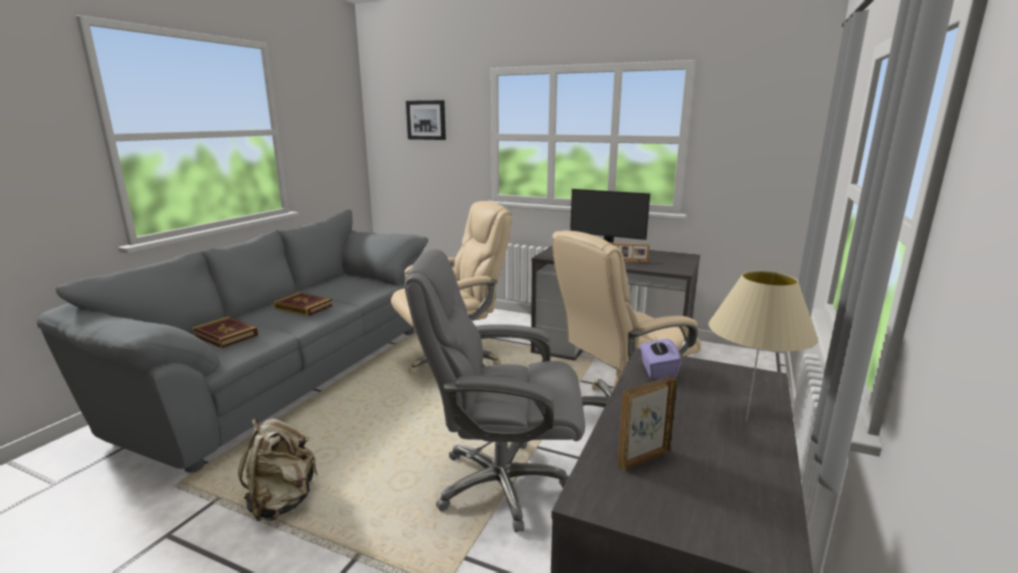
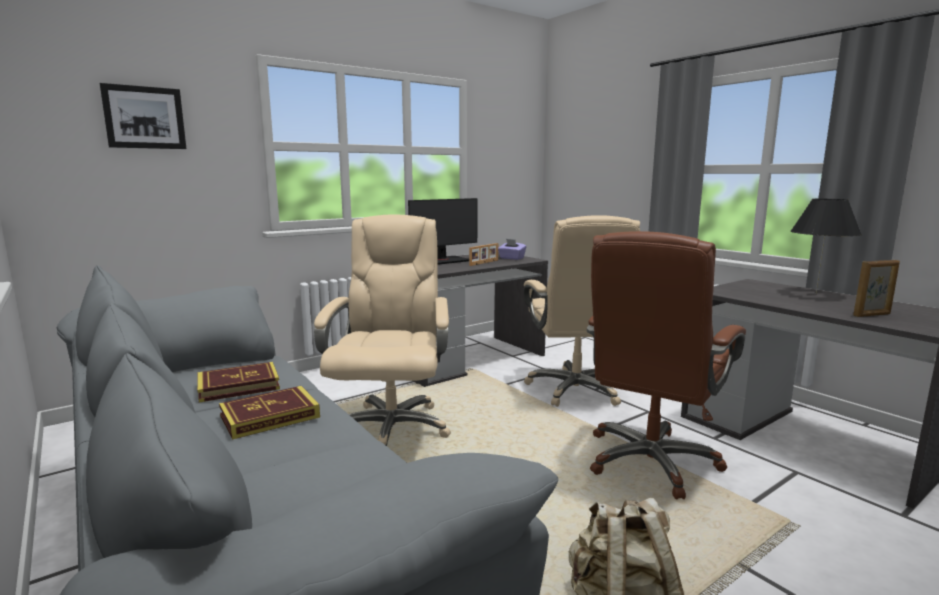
camera: 60 degrees left, 5 degrees down
(226, 335) = (318, 487): book -> book (238, 386)
(504, 483) = (651, 459): grey office chair -> brown office chair
(643, 458) = (872, 315): picture frame -> picture frame turned 105 degrees counterclockwise
(657, 371) = (738, 293): purple tissue box -> purple tissue box (511, 258)
(746, 421) = (816, 294): beige table lamp -> black table lamp

